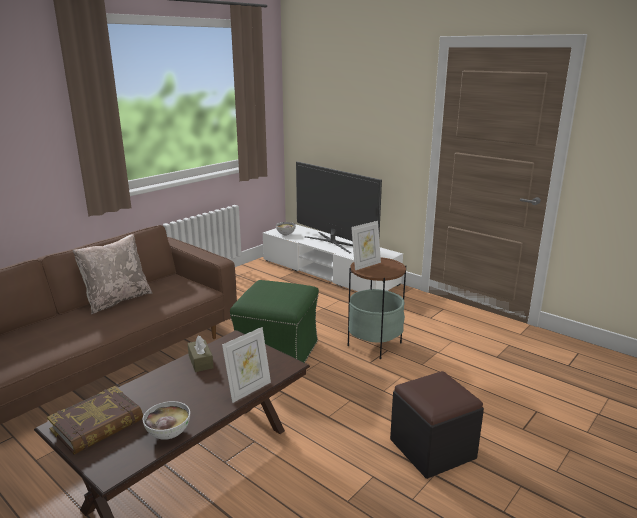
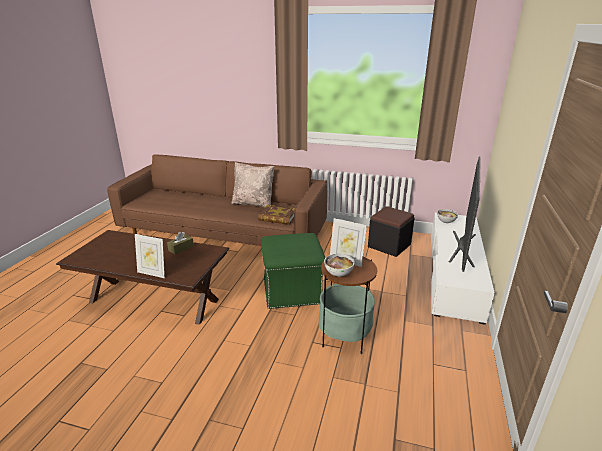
camera: 65 degrees right, 5 degrees up
(97, 425) = (110, 242): book -> book (277, 218)
(168, 433) = (104, 262): bowl -> bowl (338, 273)
(432, 449) = (204, 411): black ottoman -> black ottoman (389, 246)

